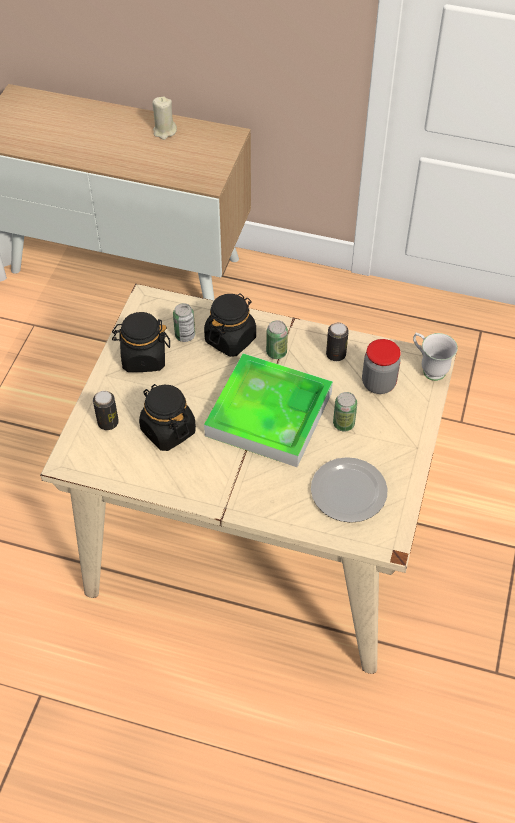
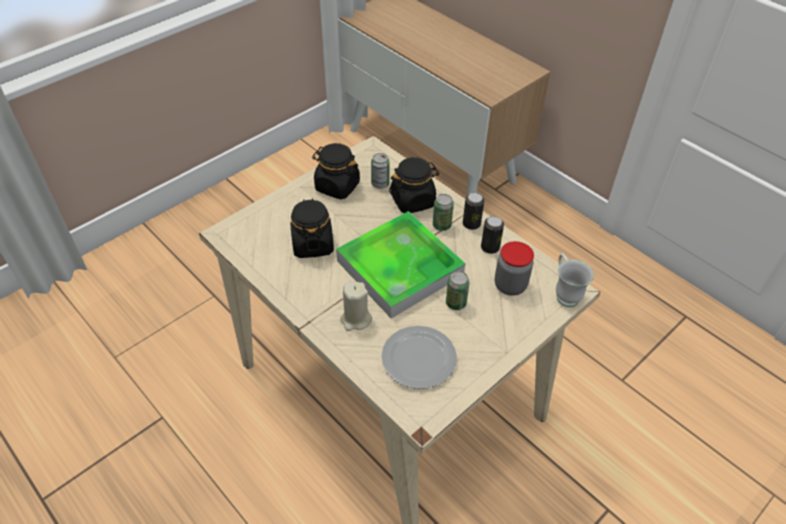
camera: 30 degrees right, 5 degrees down
(108, 422) = (274, 219): can -> can (471, 224)
(164, 131) = (482, 52): beige candle -> beige candle (355, 319)

